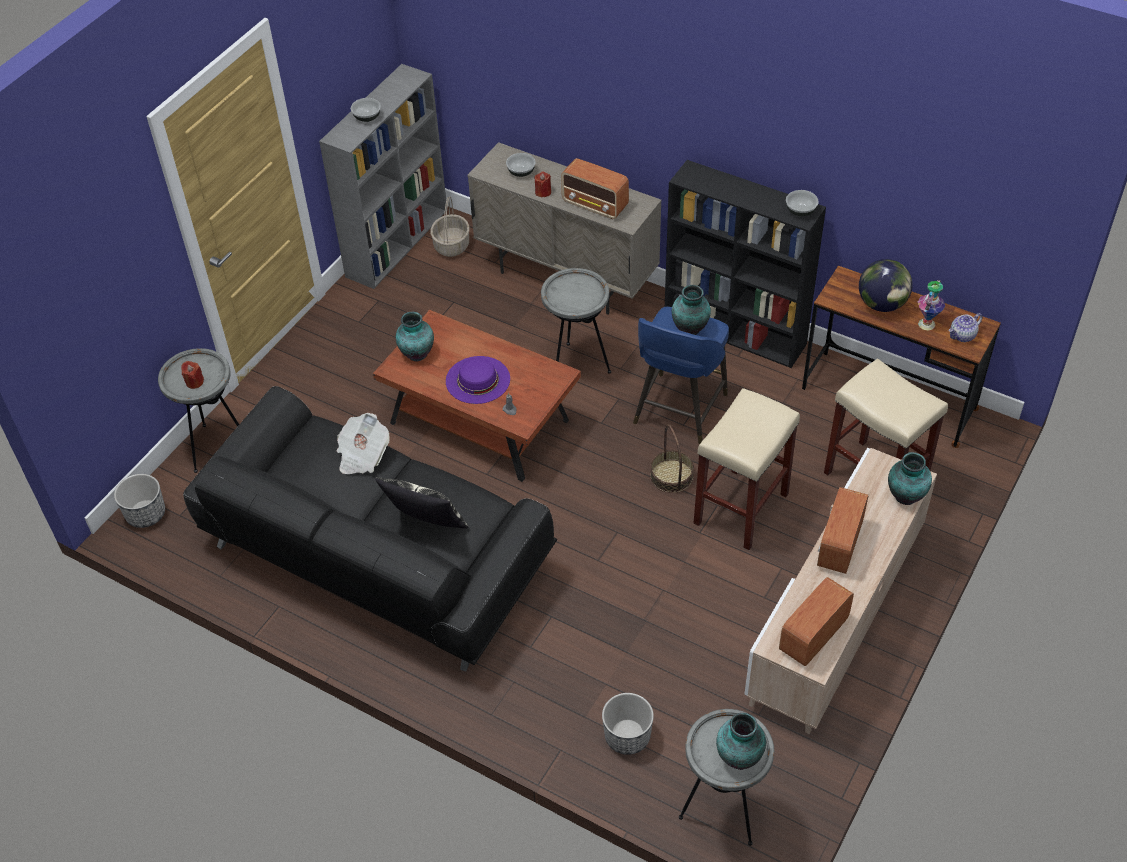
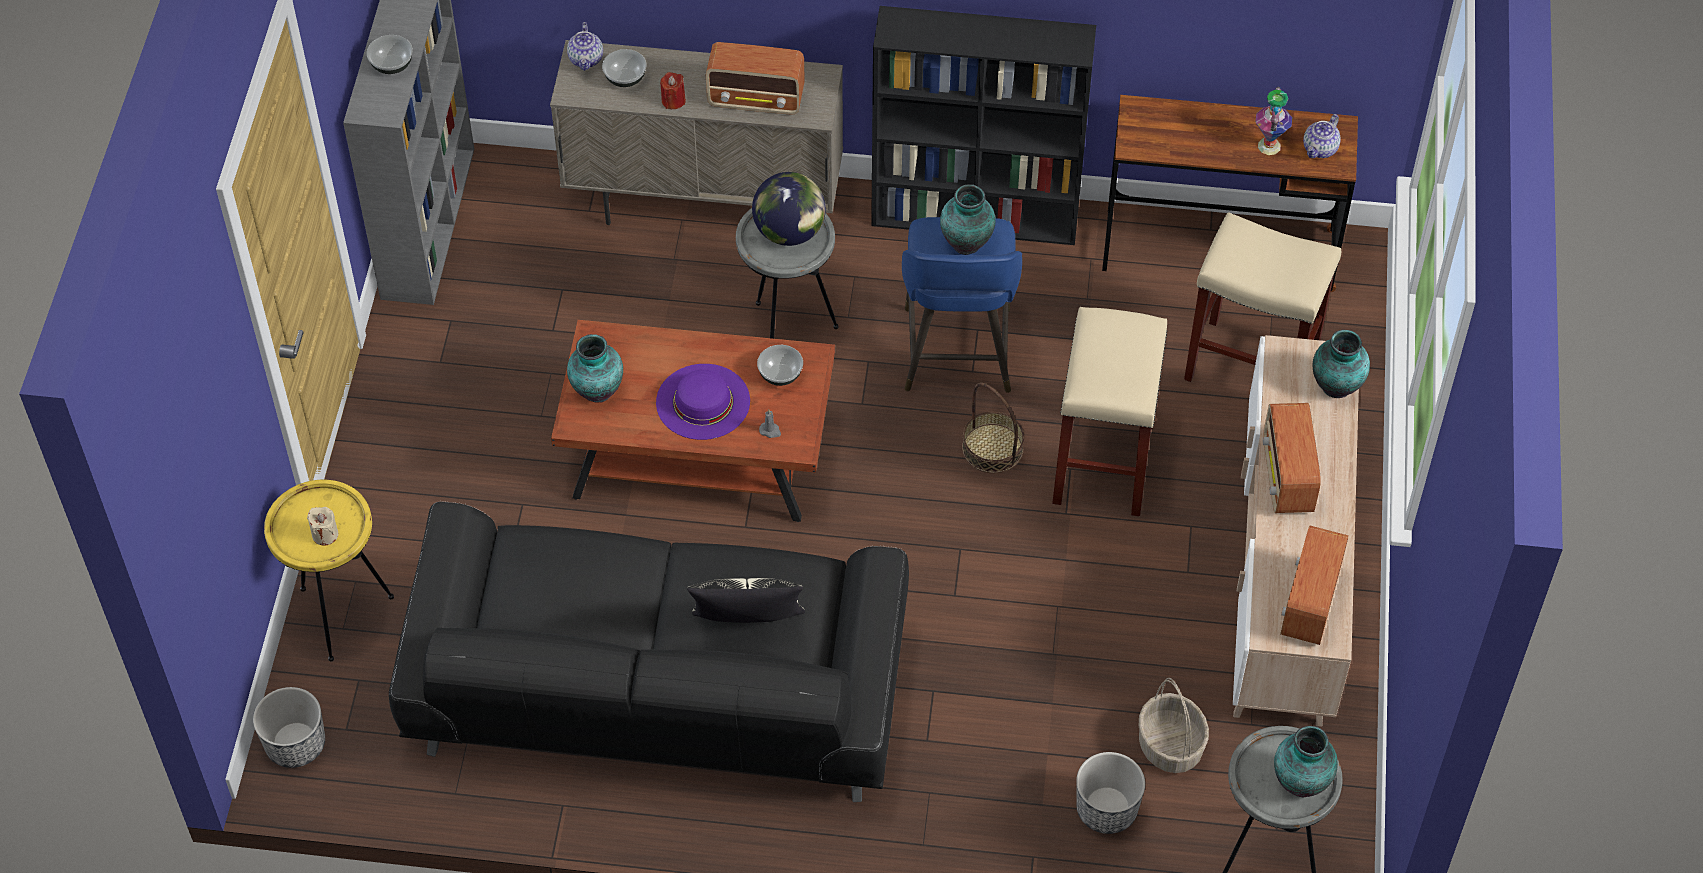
camera: 25 degrees left, 5 degrees up
(194, 382) = (325, 534): red candle -> beige candle
(217, 447) = (342, 614): grey side table -> yellow side table
(362, 455) = (607, 560): newspaper -> none
(451, 245) = (511, 203): basket -> basket (1169, 745)
(504, 156) = (586, 59): none -> teapot
(801, 210) = (1067, 40): bowl -> bowl (780, 374)
(882, 304) = (1201, 134): globe -> globe (790, 232)

